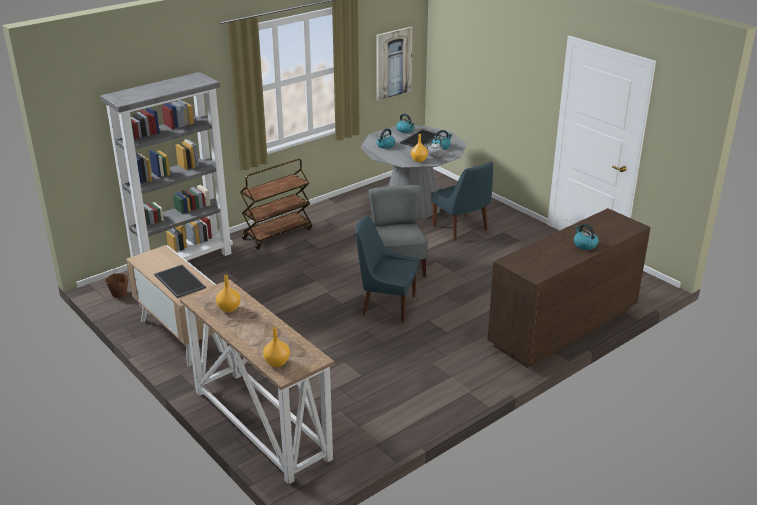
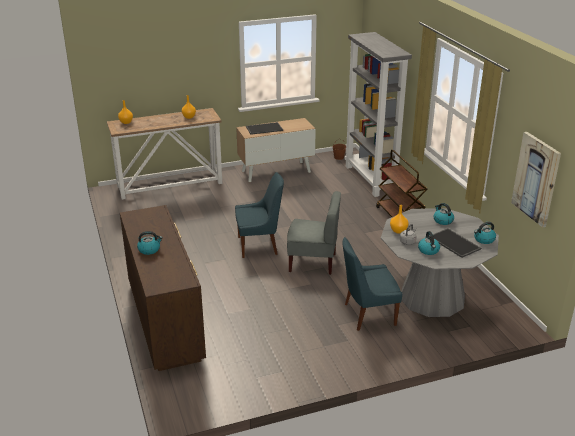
camera: 110 degrees right, 0 degrees up
(386, 305) = (259, 245): blue chair -> blue chair turned 45 degrees clockwise

